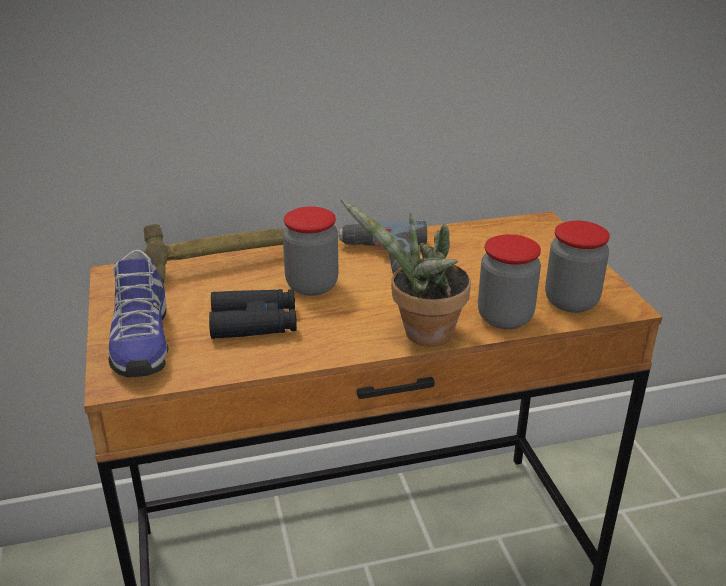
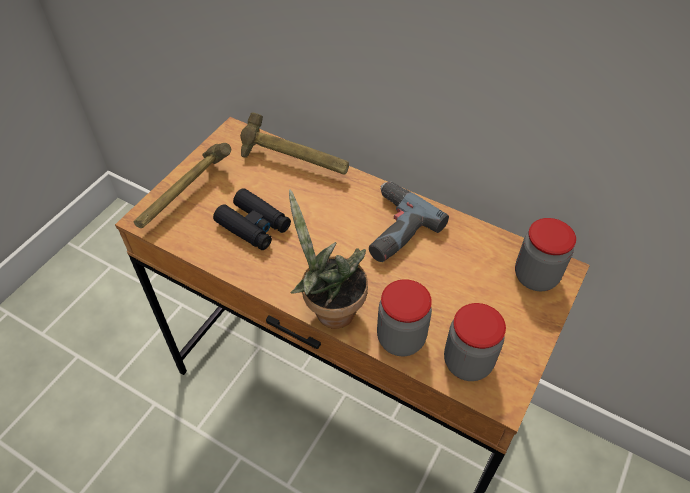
camera: 45 degrees right, 20 degrees up
(140, 342) = (185, 197): shoe -> hammer
(312, 285) = (322, 218): jar -> jar (535, 276)

